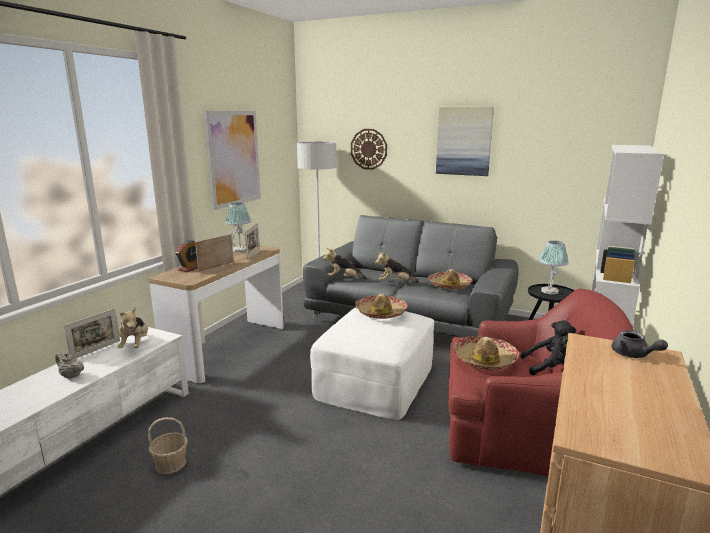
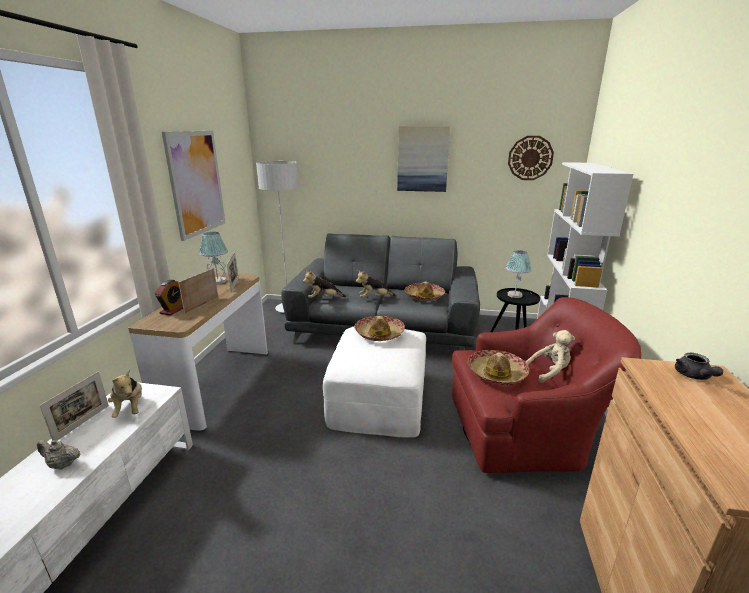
camera: 15 degrees left, 5 degrees up
(171, 463) = (203, 536): basket -> none
(368, 149) = (329, 168): wall clock -> wall clock (530, 158)
(548, 367) = (549, 372): black plush toy -> beige plush toy
(633, 355) = (694, 376): grey teapot -> grey teapot turned 45 degrees clockwise

